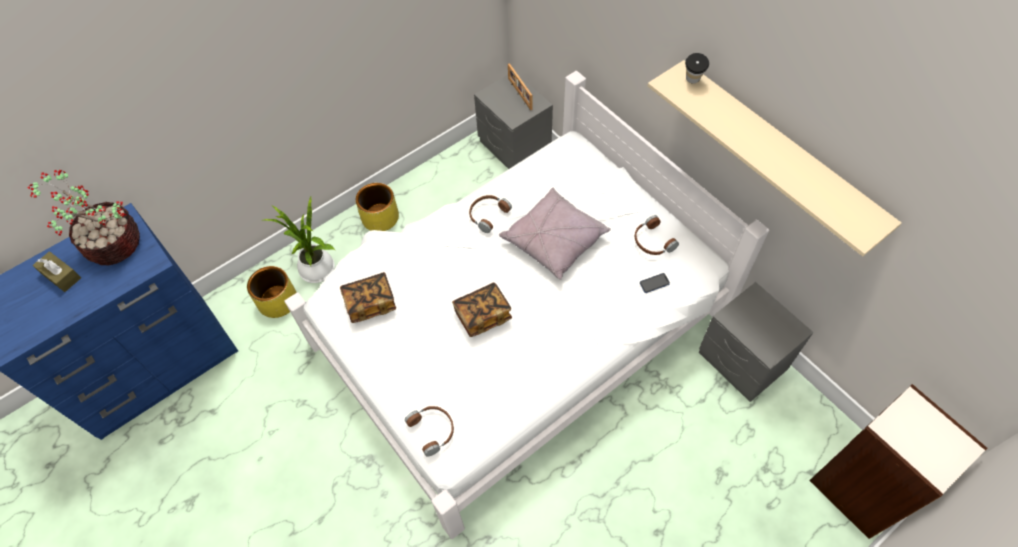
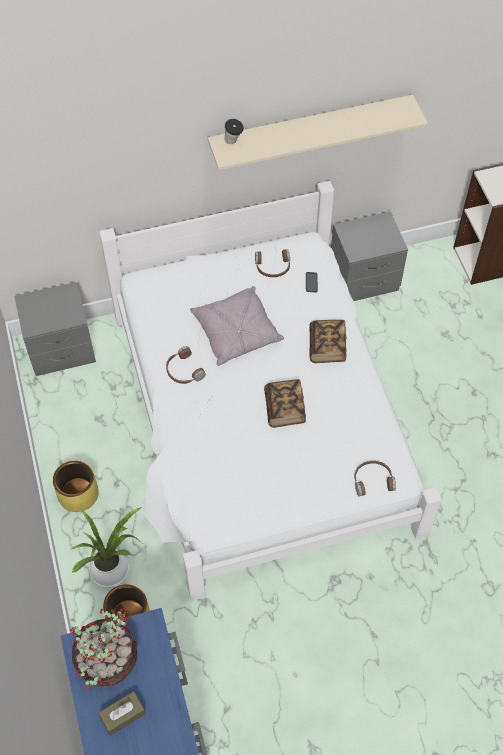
camera: 70 degrees left, 0 degrees up
(370, 303) = (230, 491): book -> book (327, 347)
(519, 94) = (47, 302): picture frame -> none

